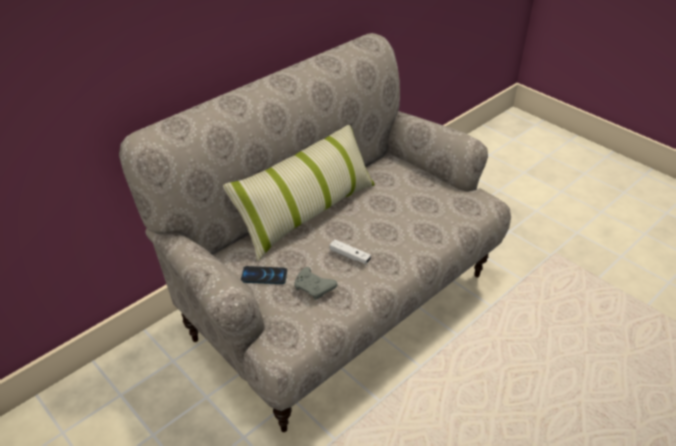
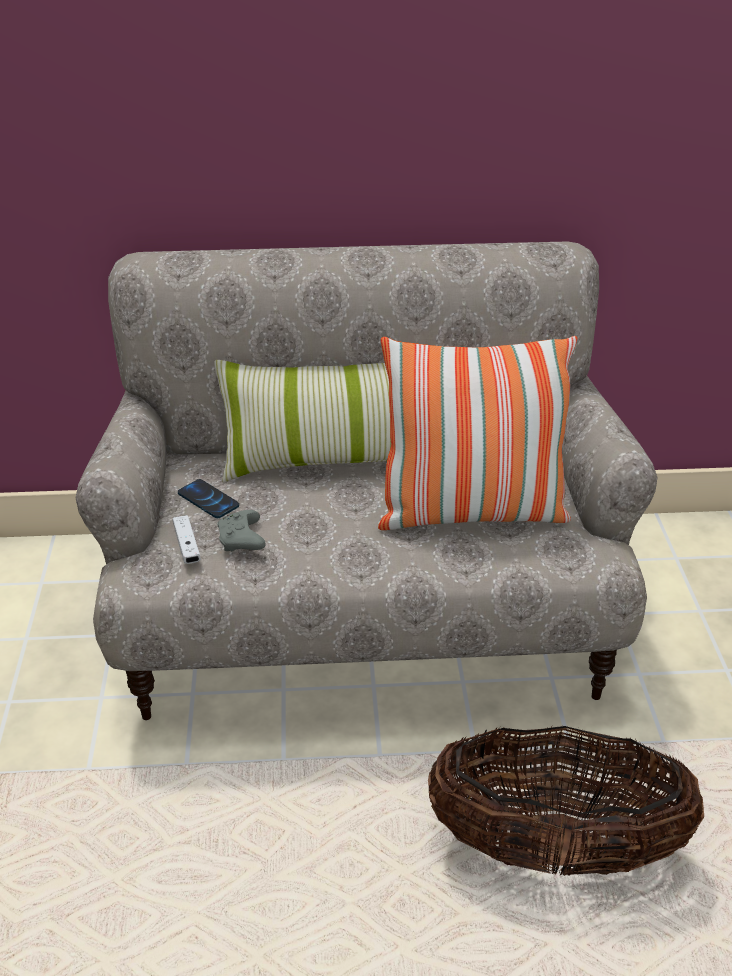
camera: 40 degrees right, 5 degrees down
(349, 256) = (328, 529): white game controller -> white game controller (187, 546)
(405, 209) = (471, 513): none -> pillow
(537, 358) = (555, 850): none -> basket

